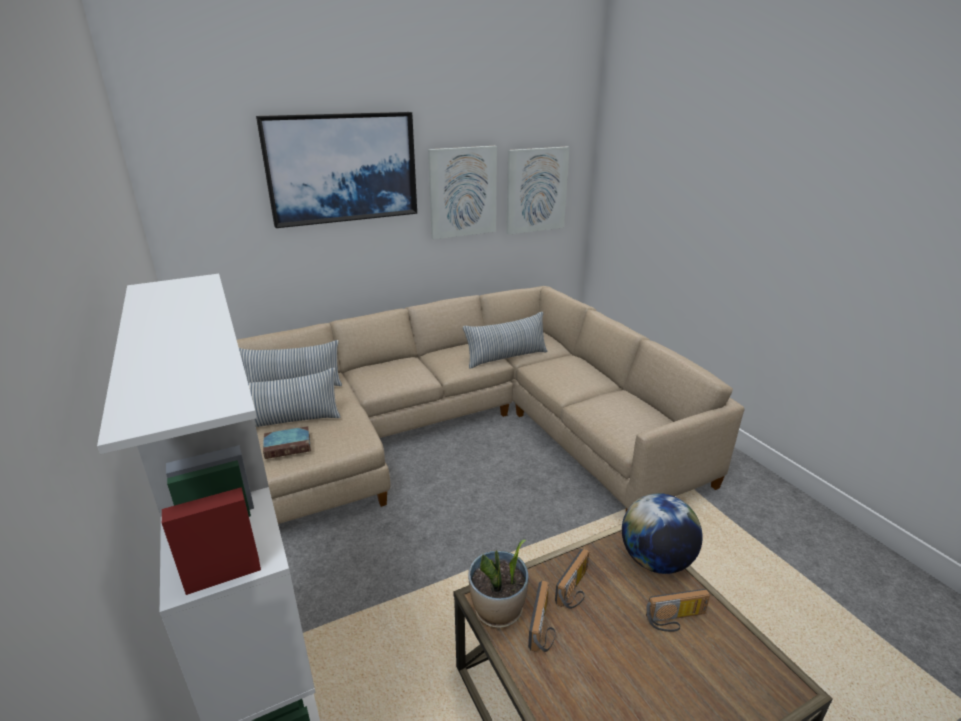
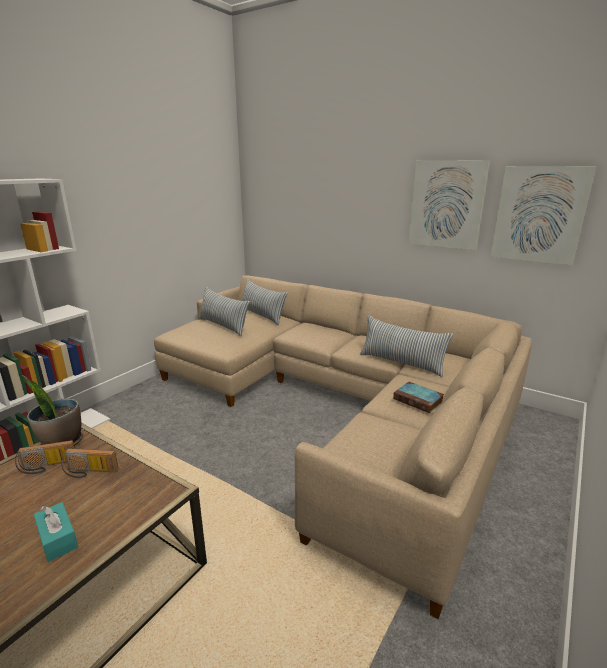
camera: 60 degrees right, 5 degrees down
(289, 445) = (201, 334): book -> book (419, 400)
(342, 168) = (347, 172): picture -> none
(655, 560) = (136, 510): globe -> none
(676, 620) = (58, 538): radio -> turquoise tissue box

